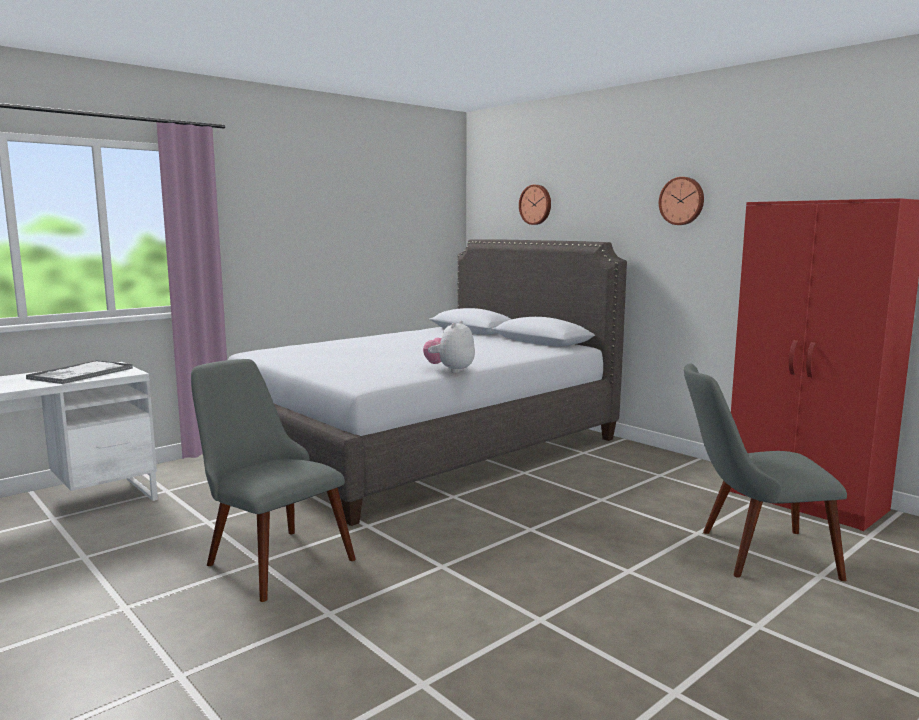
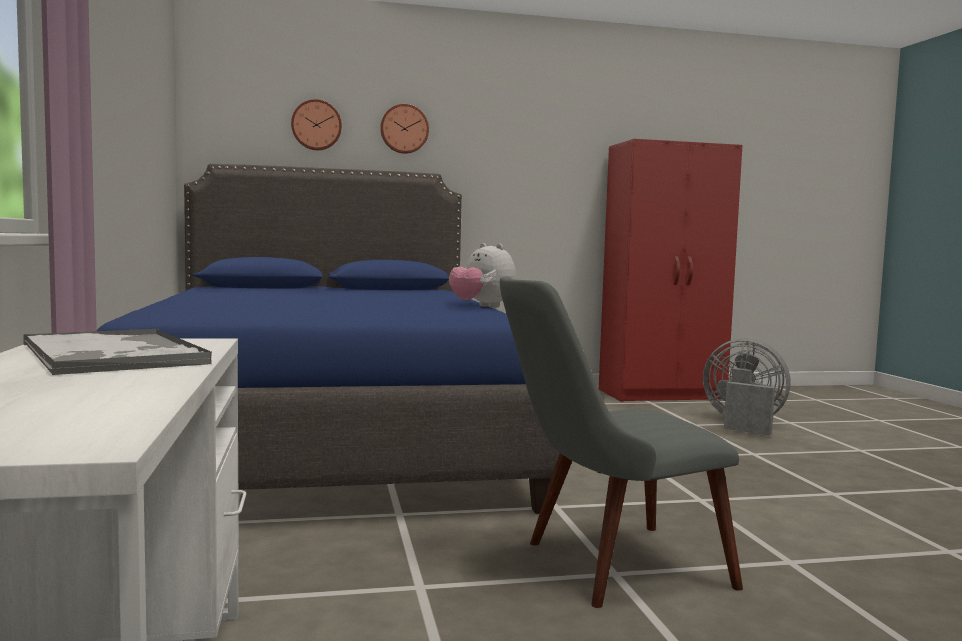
camera: 60 degrees left, 5 degrees down
(424, 446) = (327, 440): grey bed -> blue bed
(682, 201) = (514, 137): wall clock -> wall clock (404, 129)
(750, 553) = (743, 424): grey chair -> grey fan

